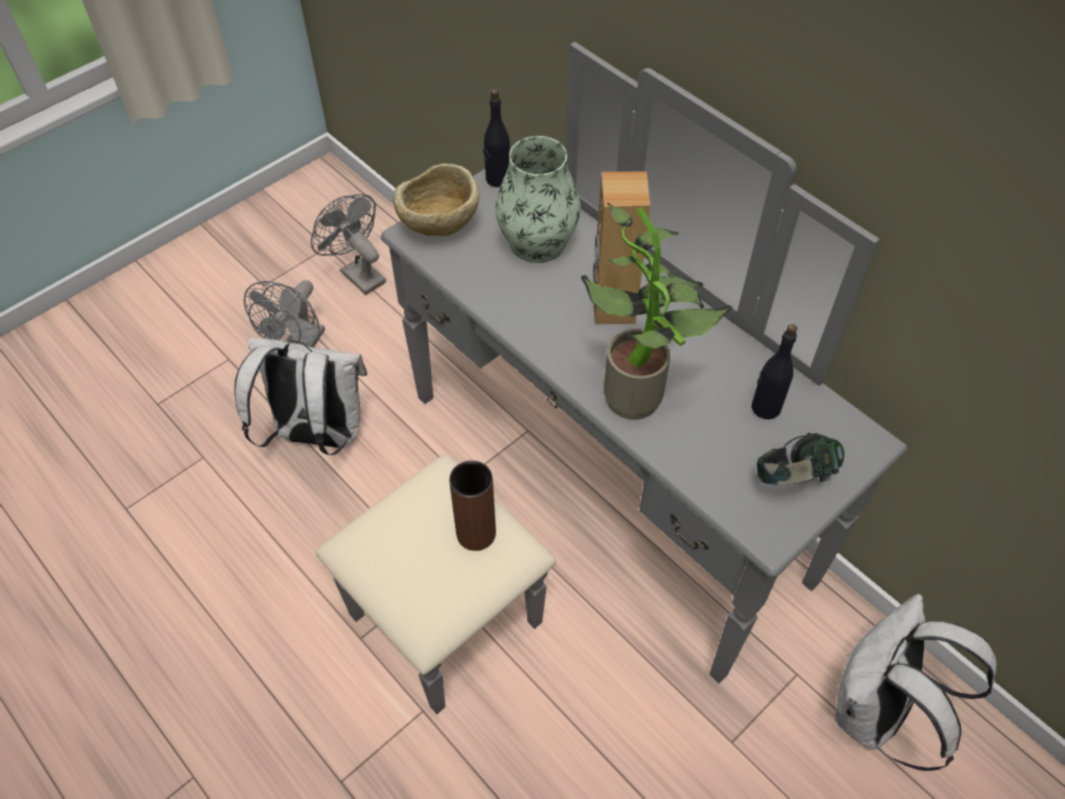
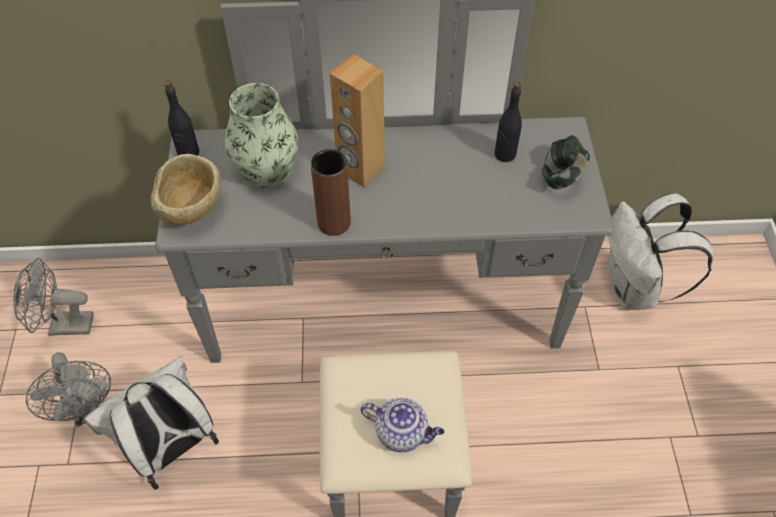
camera: 50 degrees left, 0 degrees up
(417, 570) = (402, 433): none -> teapot
(476, 533) = (406, 379): brown vase -> brown vase (334, 223)
(640, 394) = (438, 202): potted plant -> none

